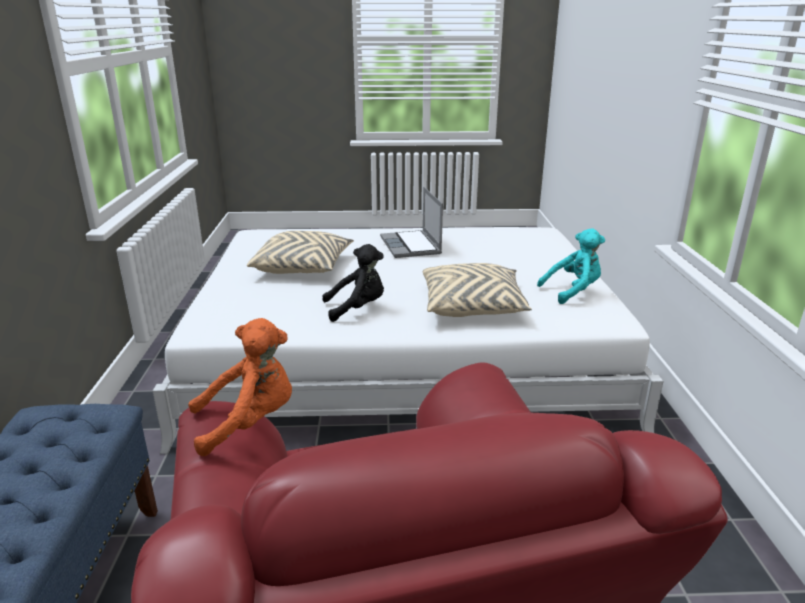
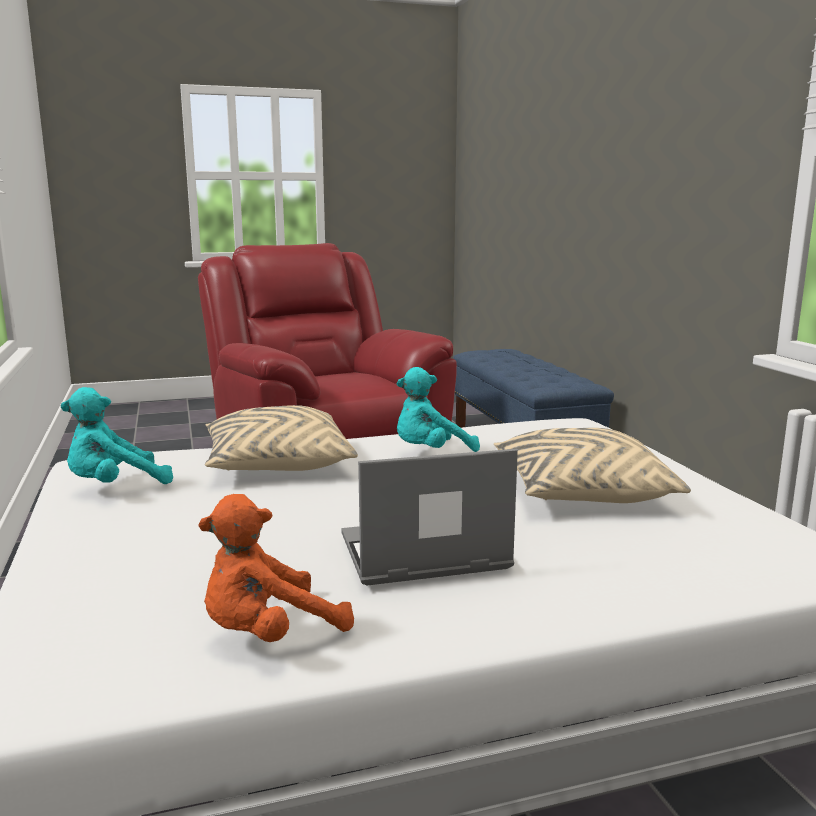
camera: 165 degrees right, 10 degrees down
(250, 422) = (404, 336): orange plush toy -> orange plush toy (269, 634)
(357, 308) = (430, 452): black plush toy -> turquoise plush toy
(411, 246) = (422, 555): laptop -> laptop turned 75 degrees counterclockwise

